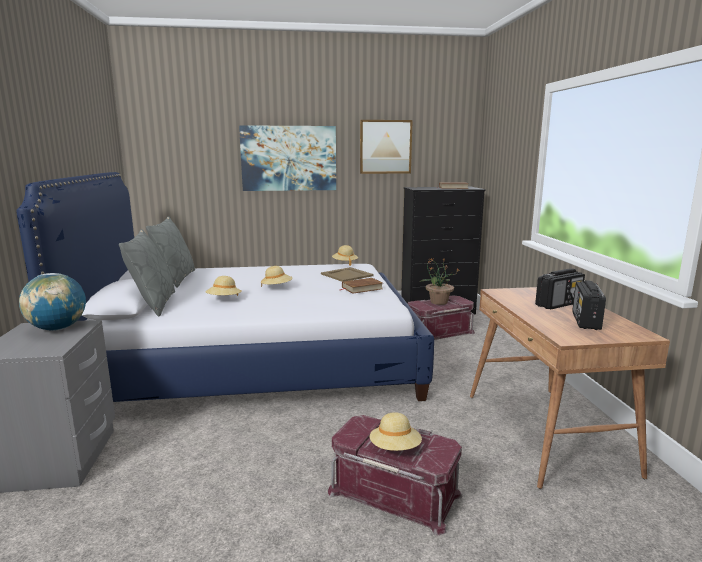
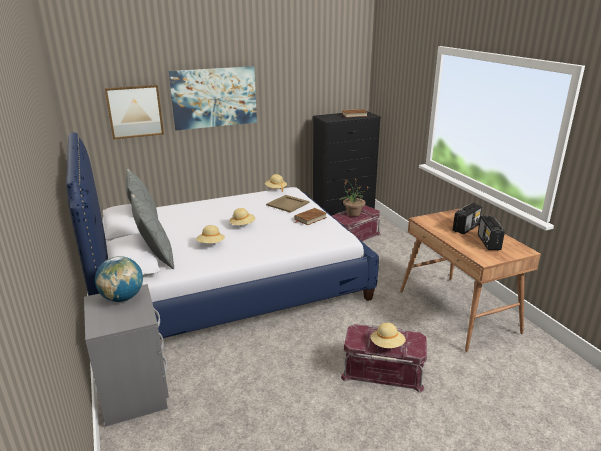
camera: 15 degrees left, 10 degrees up
(385, 147) = (296, 81): picture -> picture (135, 111)

